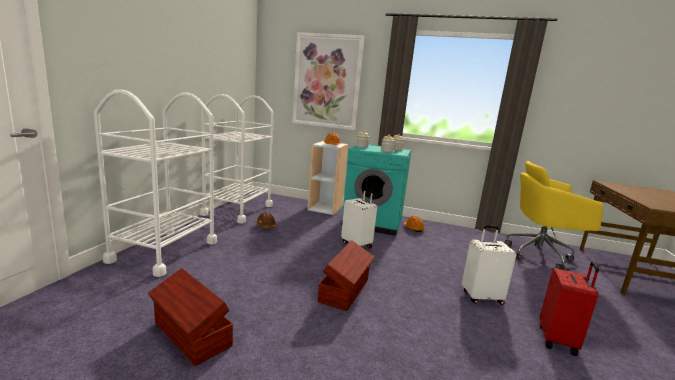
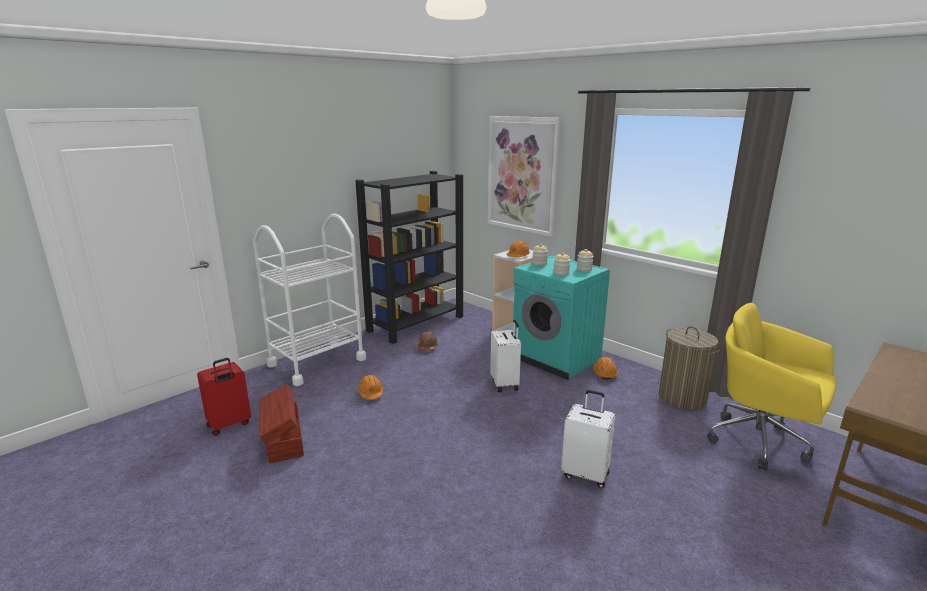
camera: 30 degrees right, 5 degrees up
(238, 210) = (416, 323): white cart -> black bookcase
(250, 270) = (371, 393): none -> orange hard hat
(345, 290) = (439, 432): brown storage box -> none
(472, 236) = (682, 397): none -> laundry basket
(558, 340) = (619, 542): red suitcase -> red suitcase (229, 425)

